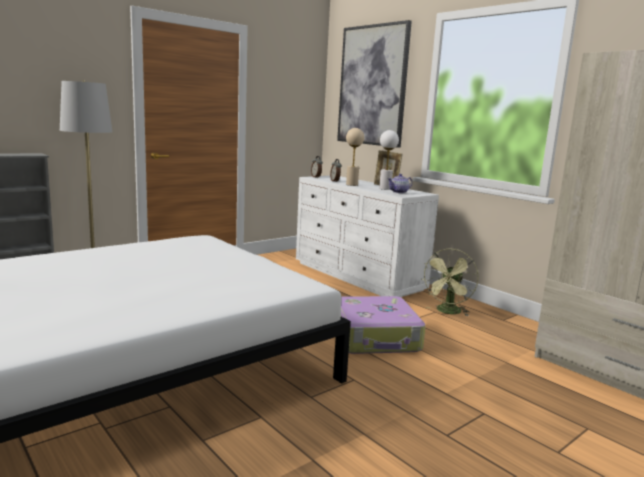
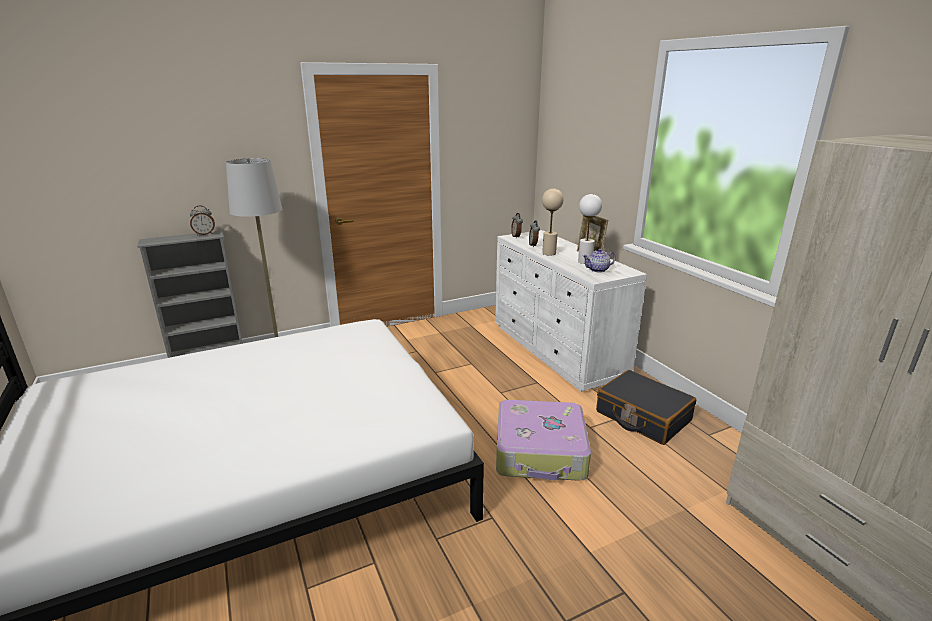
camera: 15 degrees right, 10 degrees up
(26, 153) = (204, 234): none -> alarm clock
(372, 86) = (586, 127): picture -> none
(447, 312) = (642, 416): green fan -> black suitcase

